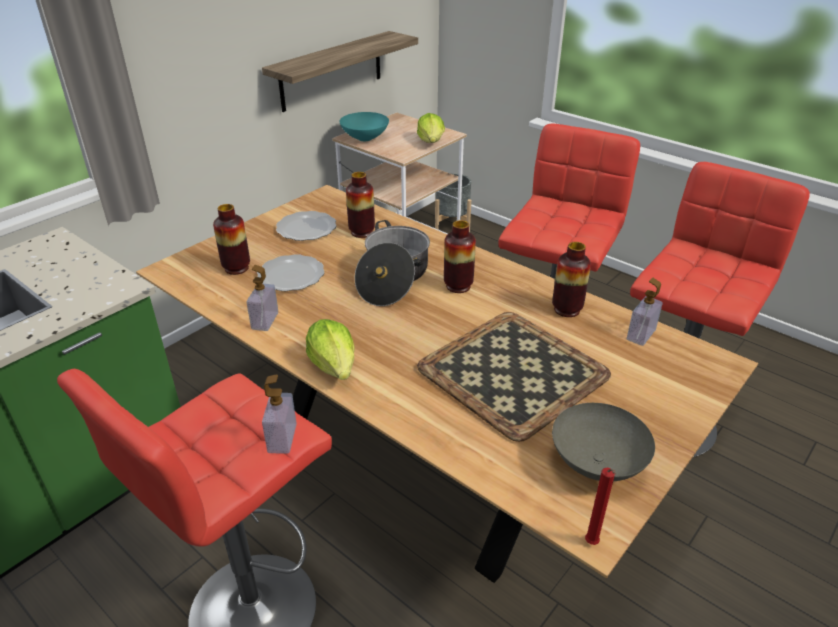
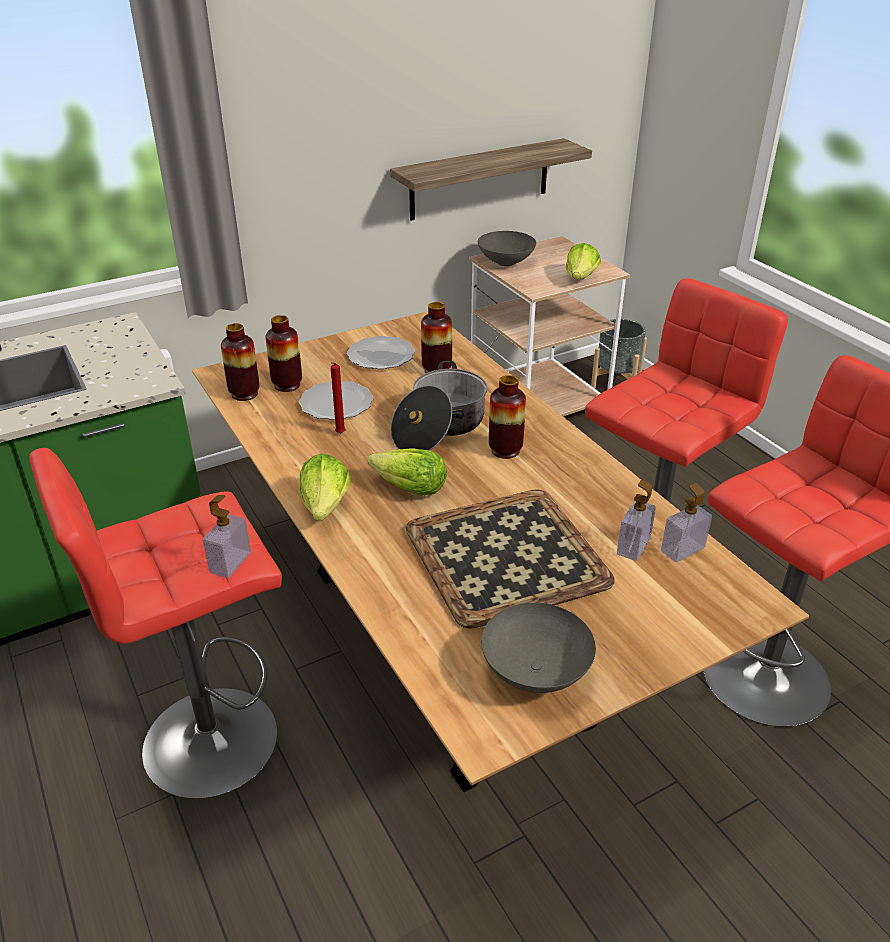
camera: 20 degrees right, 0 degrees up
(265, 321) = (284, 445): soap dispenser -> soap dispenser (633, 546)
(365, 138) = (506, 262): turquoise bowl -> grey bowl
(398, 334) = (409, 488): none -> lettuce
(566, 309) = (613, 502): vase -> vase (244, 394)
(592, 544) = (475, 749): red candle -> red candle (339, 434)

